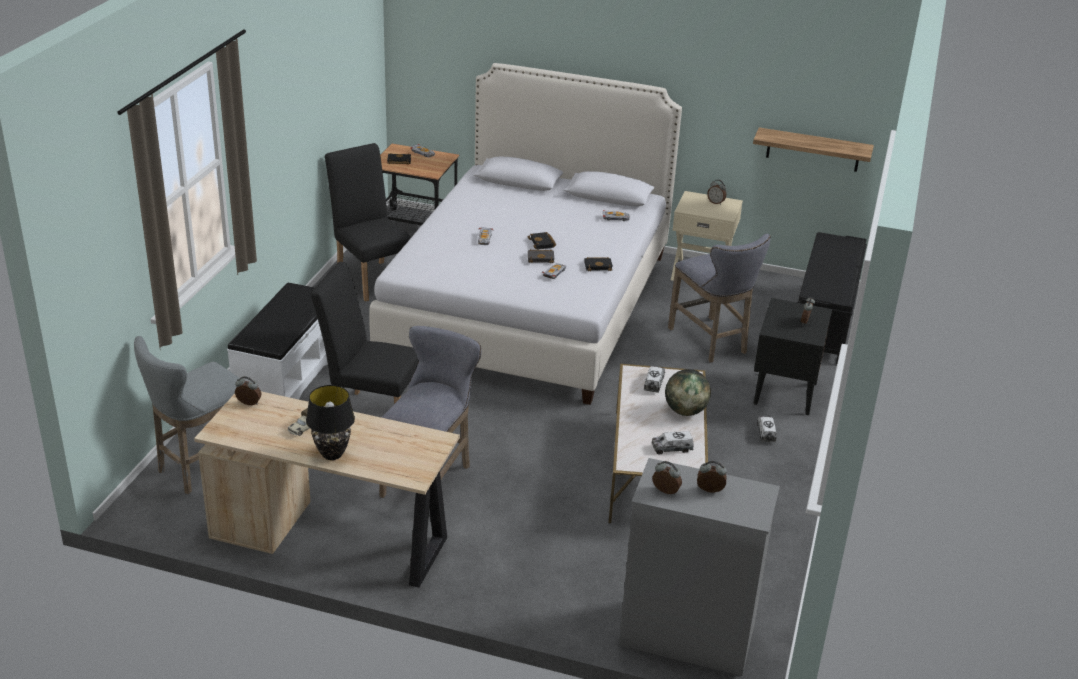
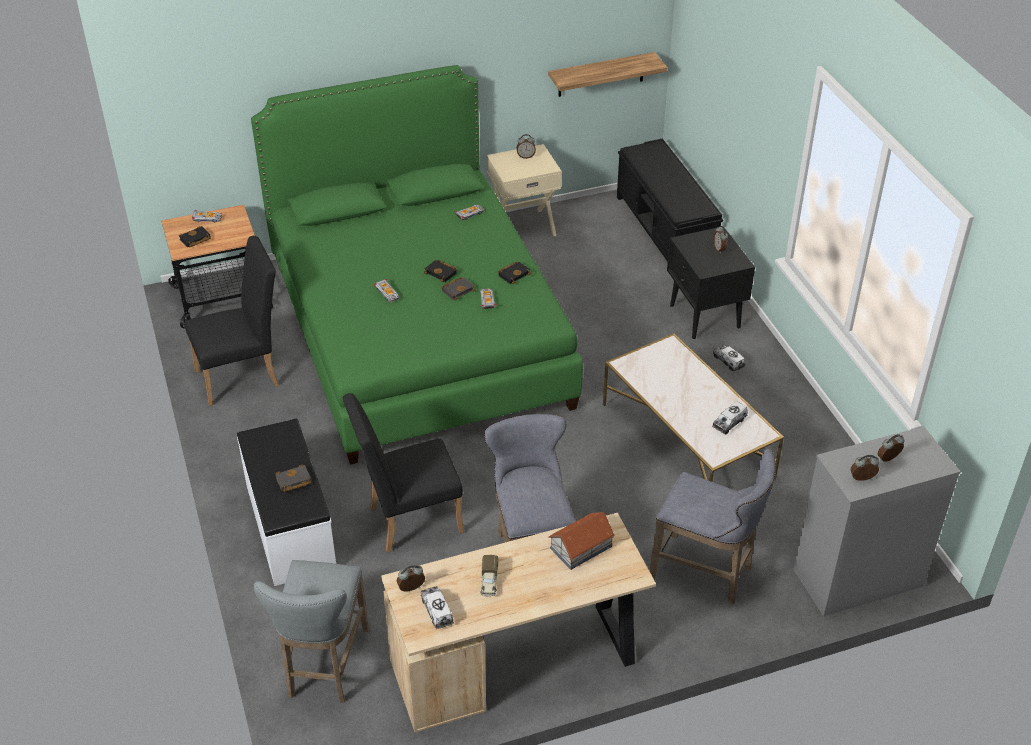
camera: 35 degrees left, 10 degrees up
(283, 324) = (293, 481): none -> black book
(332, 454) = (543, 595): black table lamp -> none
(371, 278) = (244, 376): black chair -> black chair turned 135 degrees clockwise
(401, 441) = (582, 547): none -> toy house
(528, 304) = (417, 332): white bed -> green bed
(654, 383) = (651, 367): toy truck -> toy truck (437, 611)
(685, 411) = (701, 381): globe -> none
(711, 342) = (602, 295): grey stool -> grey stool (706, 573)

